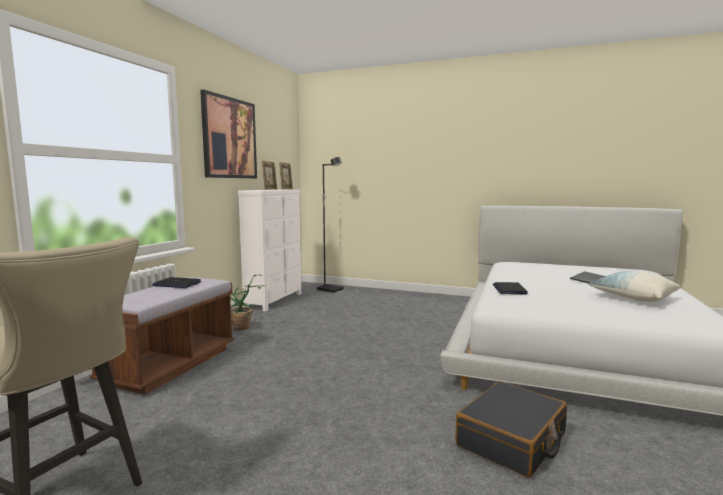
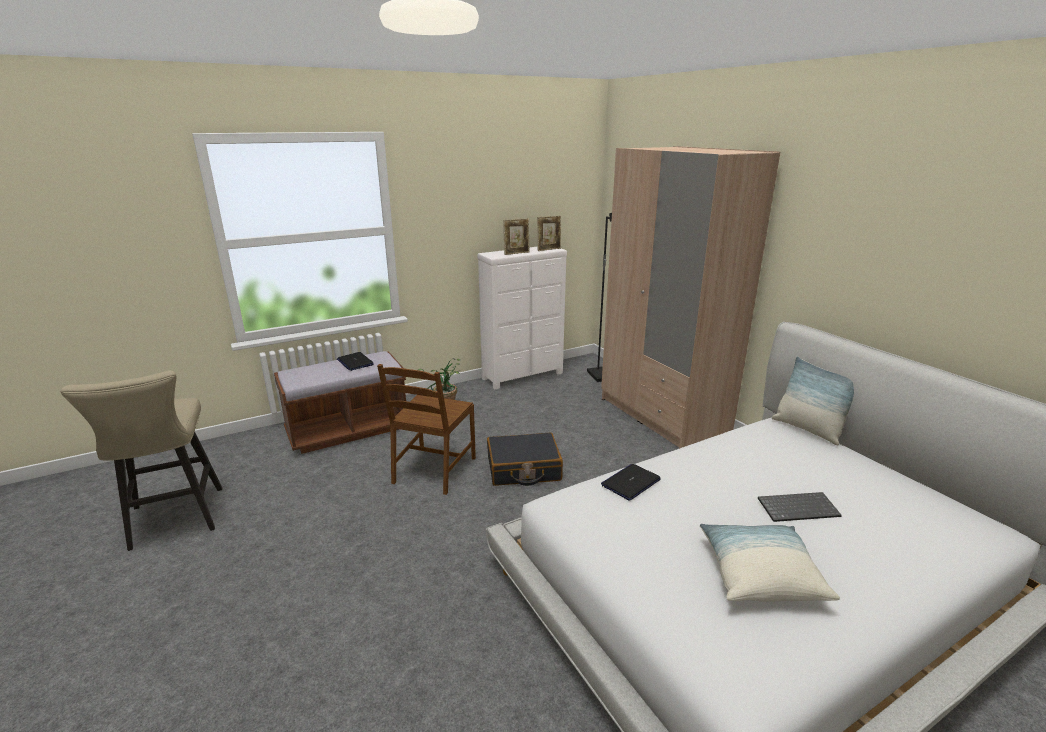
camera: 40 degrees right, 15 degrees up
(229, 138) = (467, 194): picture -> none
(305, 362) = (434, 470): none -> brown chair
(401, 297) = (663, 415): none -> beige wardrobe
(512, 440) = (445, 650): black suitcase -> black suitcase (523, 469)
(522, 261) = (807, 429): none -> pillow

